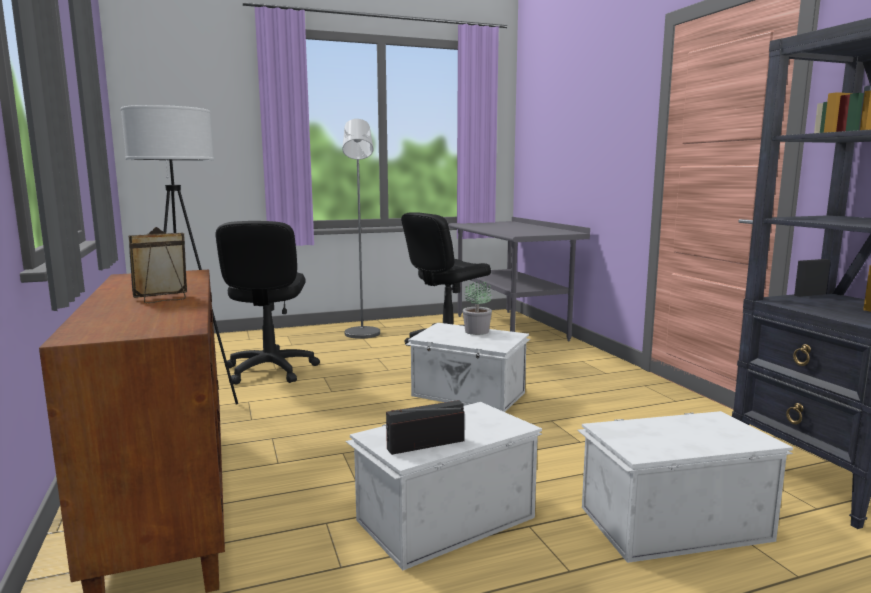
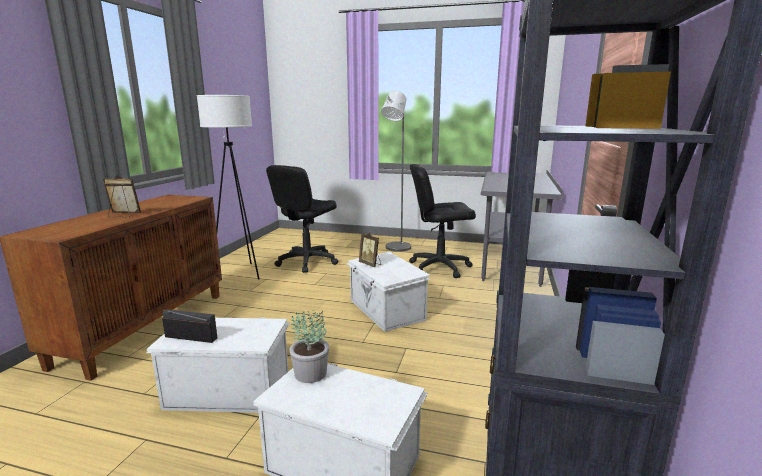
camera: 35 degrees right, 5 degrees up
(446, 337) = (370, 264): none -> picture frame
(477, 331) = (397, 264): potted plant -> potted plant (311, 373)

